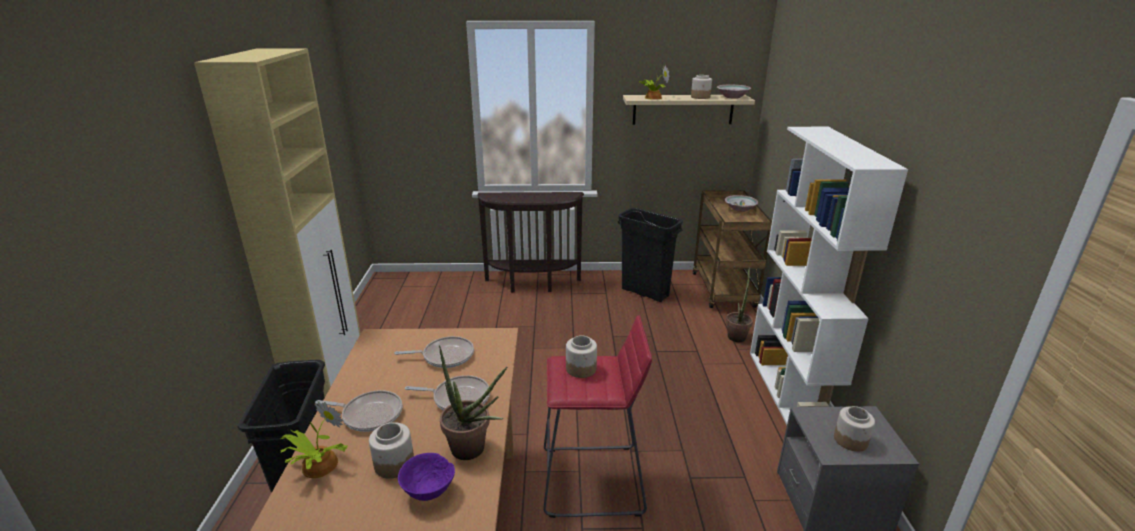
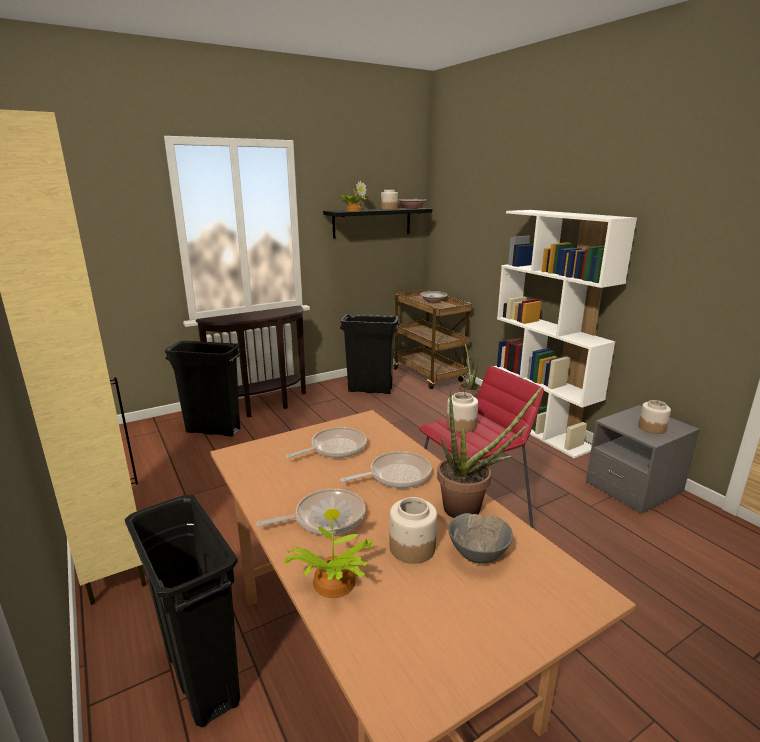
camera: 30 degrees left, 5 degrees down
(429, 491) = (478, 555): purple bowl -> grey bowl
(474, 297) = (213, 430): none -> black trash can
(683, 109) = (372, 222): beige shelf -> black shelf

